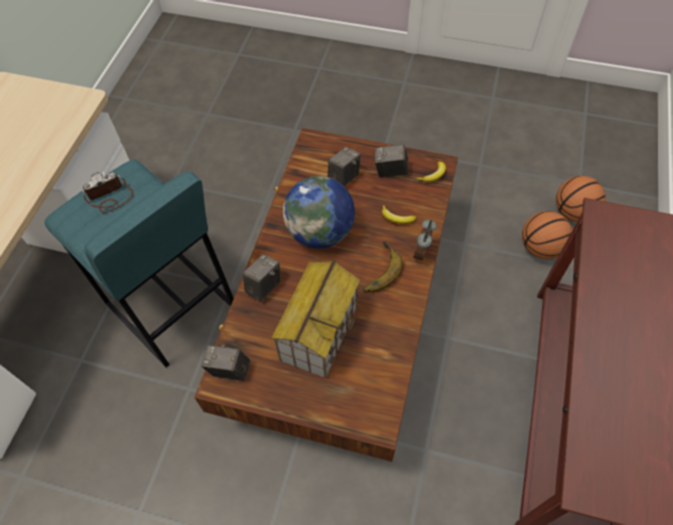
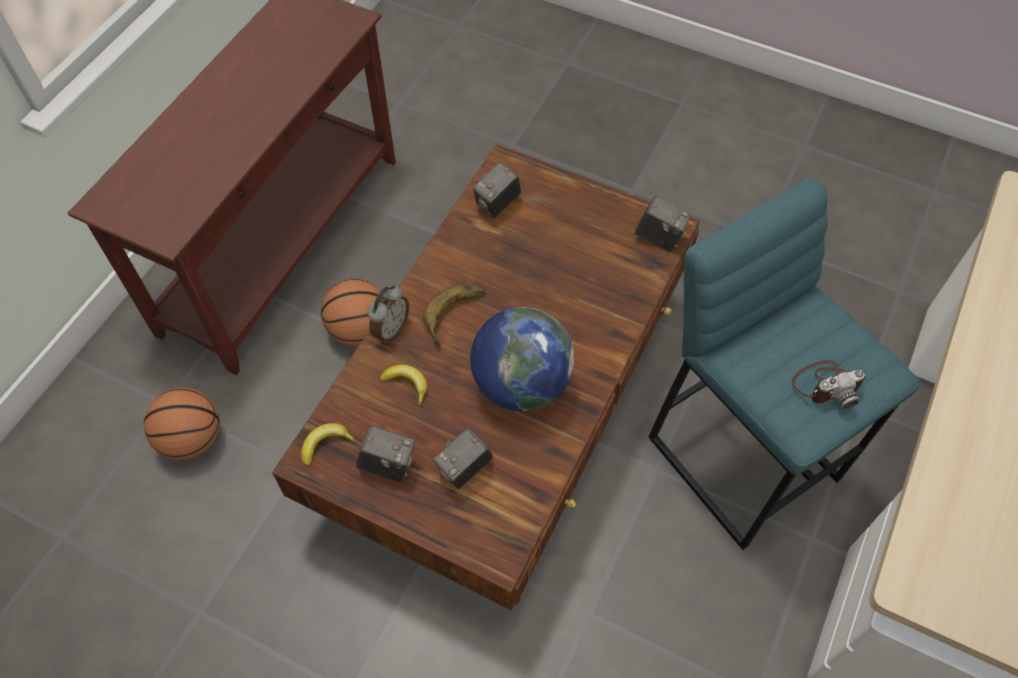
camera: 170 degrees left, 0 degrees up
(264, 286) = (610, 324): camera -> camera (497, 204)
(319, 332) = (549, 258): toy house -> none
(573, 213) = (108, 485): basketball -> basketball (359, 329)

